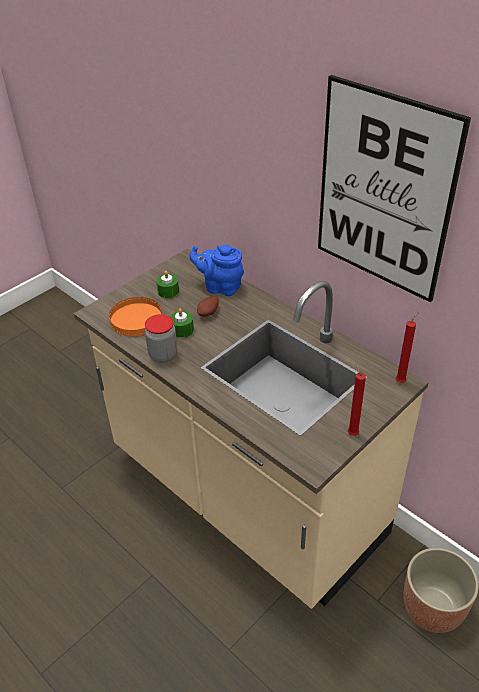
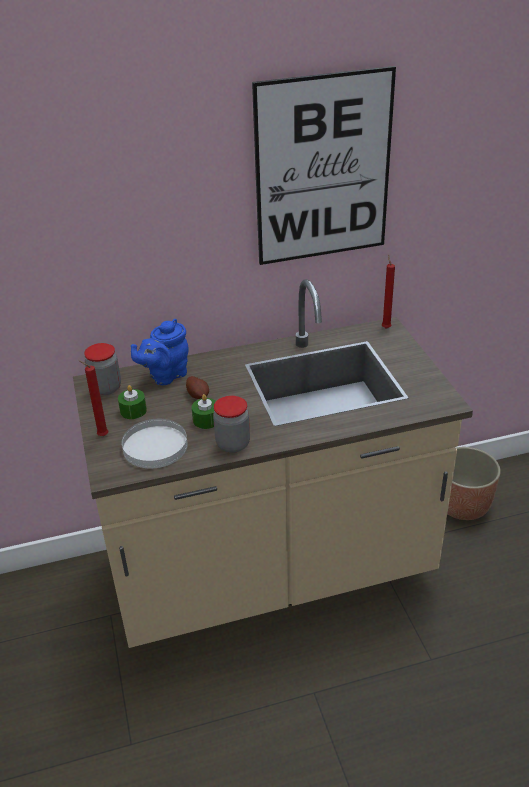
camera: 60 degrees left, 5 degrees down
(135, 319) = (155, 447): orange plate -> white plate
(184, 268) = (106, 388): none -> jar
(352, 433) = (425, 371): red candle -> red candle (101, 435)

